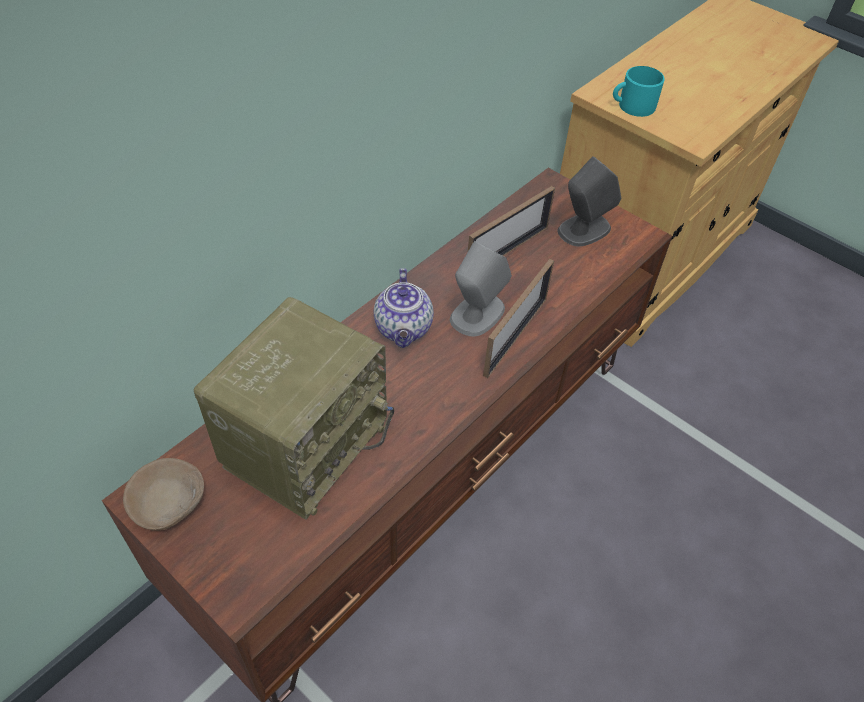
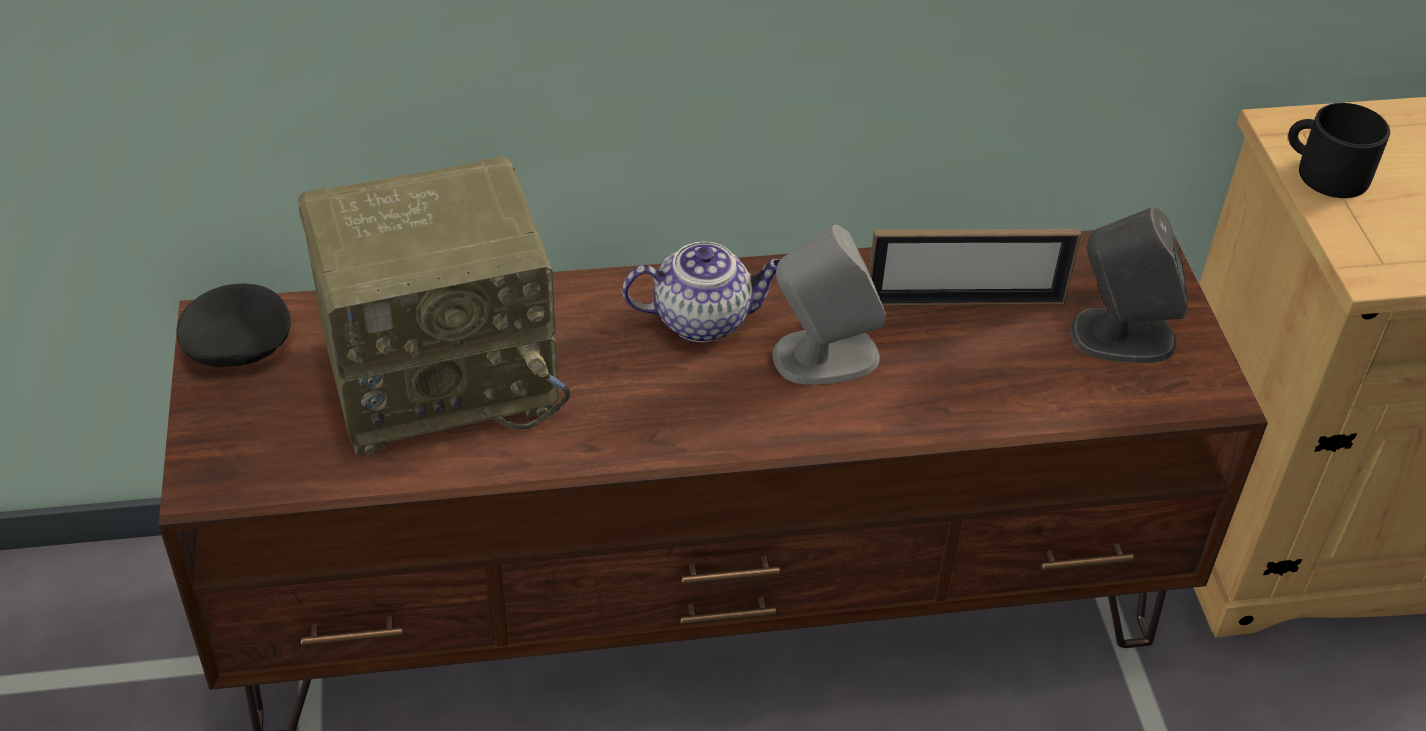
camera: 40 degrees right, 5 degrees down
(168, 502) = (238, 344): beige bowl -> black bowl
(404, 329) = (704, 319): teapot -> teapot turned 135 degrees counterclockwise
(515, 336) = (847, 413): picture frame -> none
(632, 106) = (1324, 172): turquoise mug -> black mug

